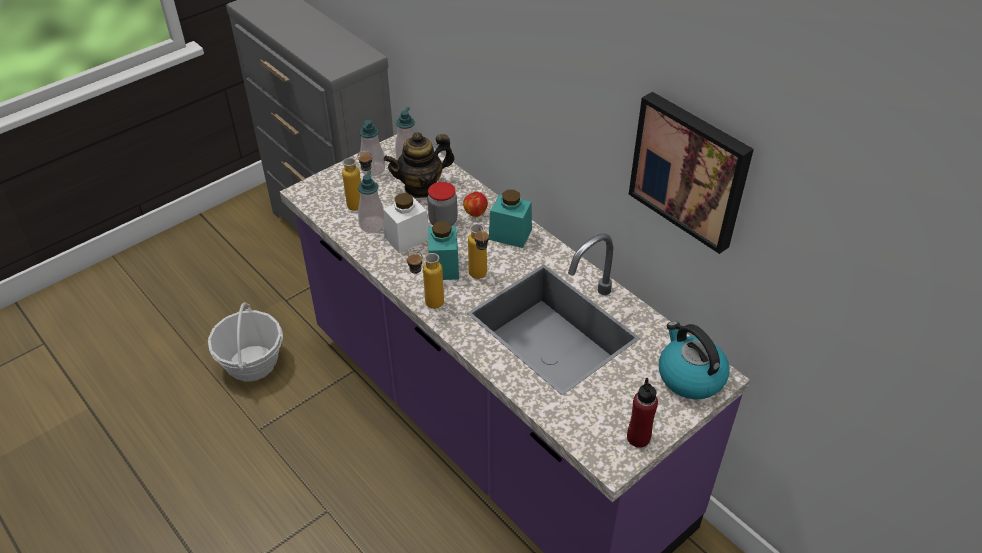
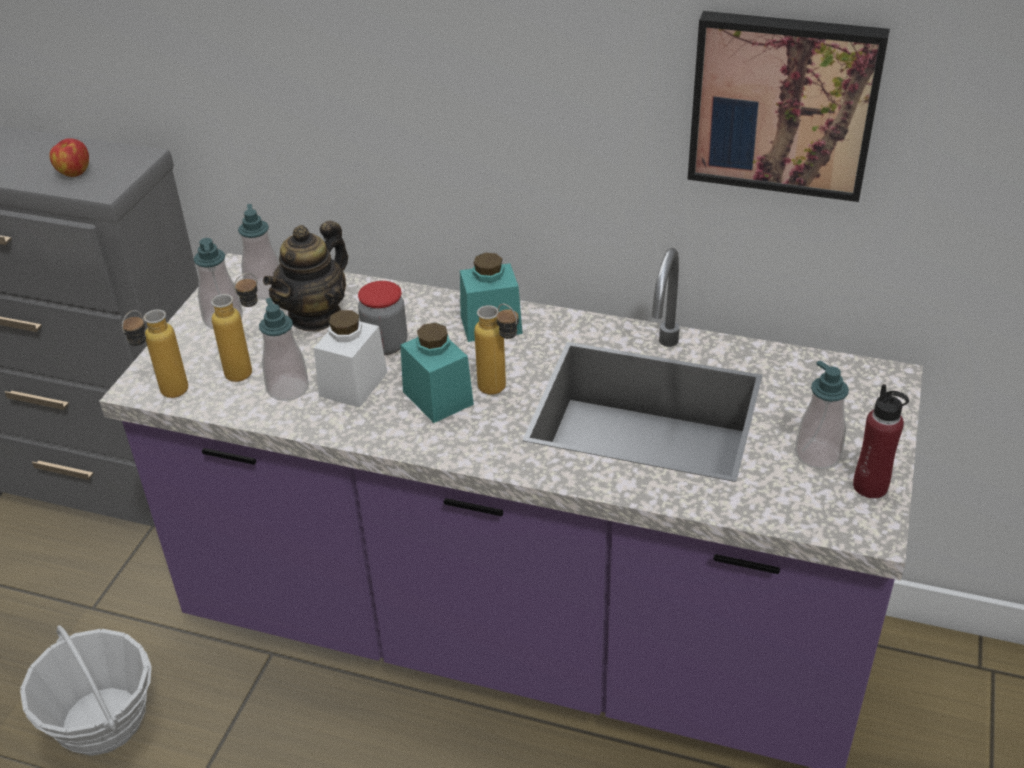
camera: 30 degrees left, 5 degrees down
(427, 305) = (460, 454): bottle -> bottle (166, 396)
(475, 212) = (419, 317): apple -> apple (73, 172)
(625, 403) = (817, 455): none -> soap dispenser
(689, 376) = (858, 391): kettle -> none

